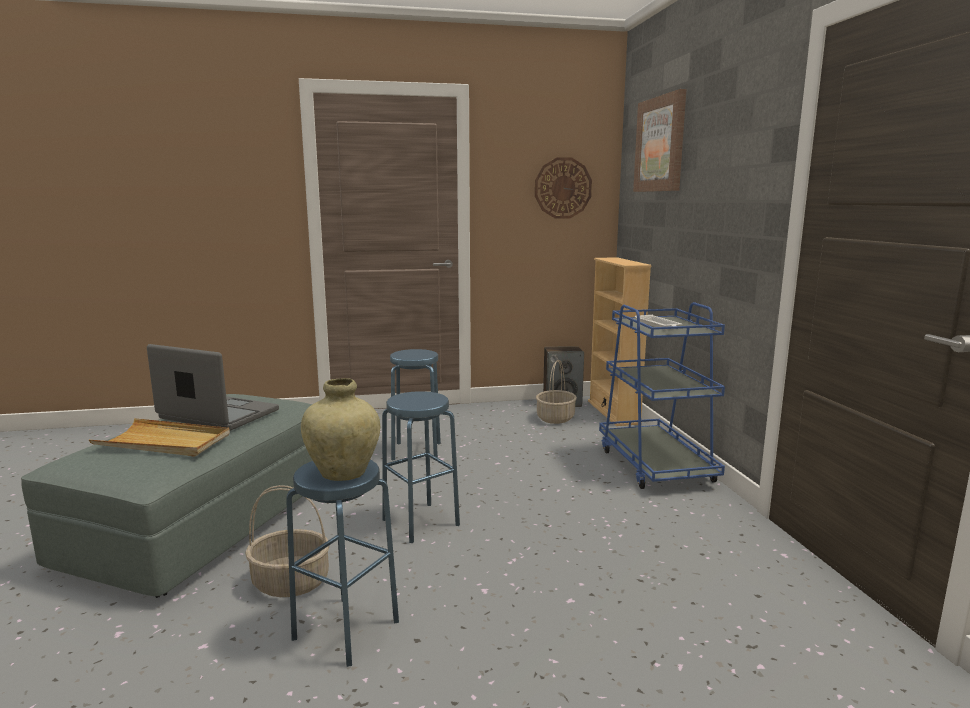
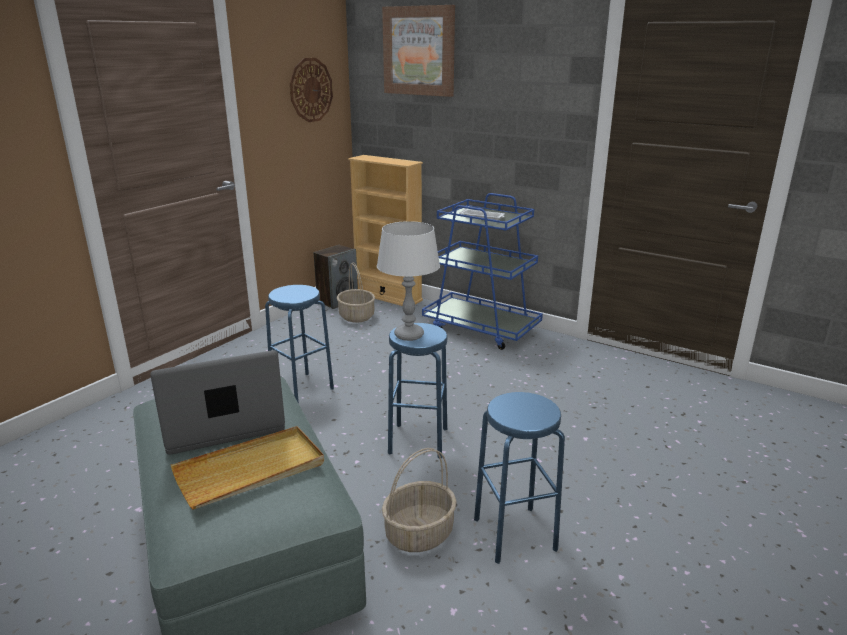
camera: 45 degrees left, 10 degrees up
(343, 473) = (533, 409): beige vase -> none
(408, 398) = (408, 335): none -> grey table lamp

